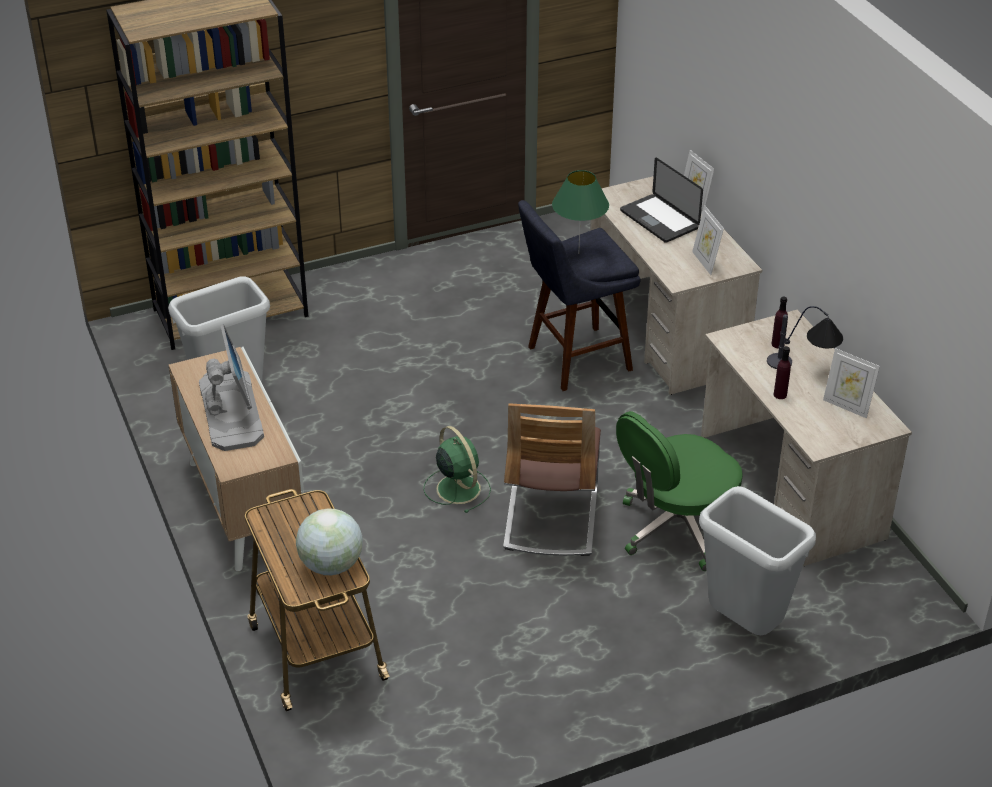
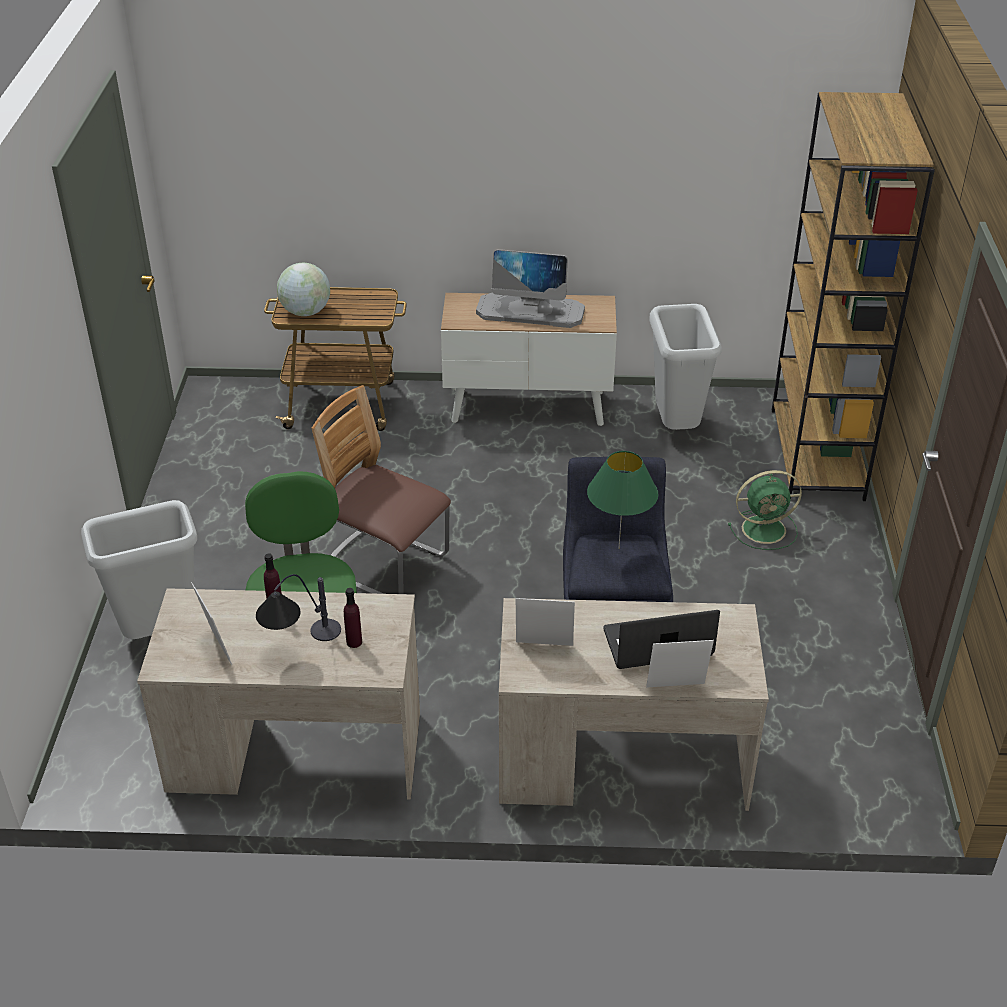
camera: 115 degrees right, 0 degrees up
(457, 487) = (467, 522): green fan -> green fan (765, 529)
(847, 406) = (216, 649): picture frame -> picture frame turned 90 degrees clockwise

